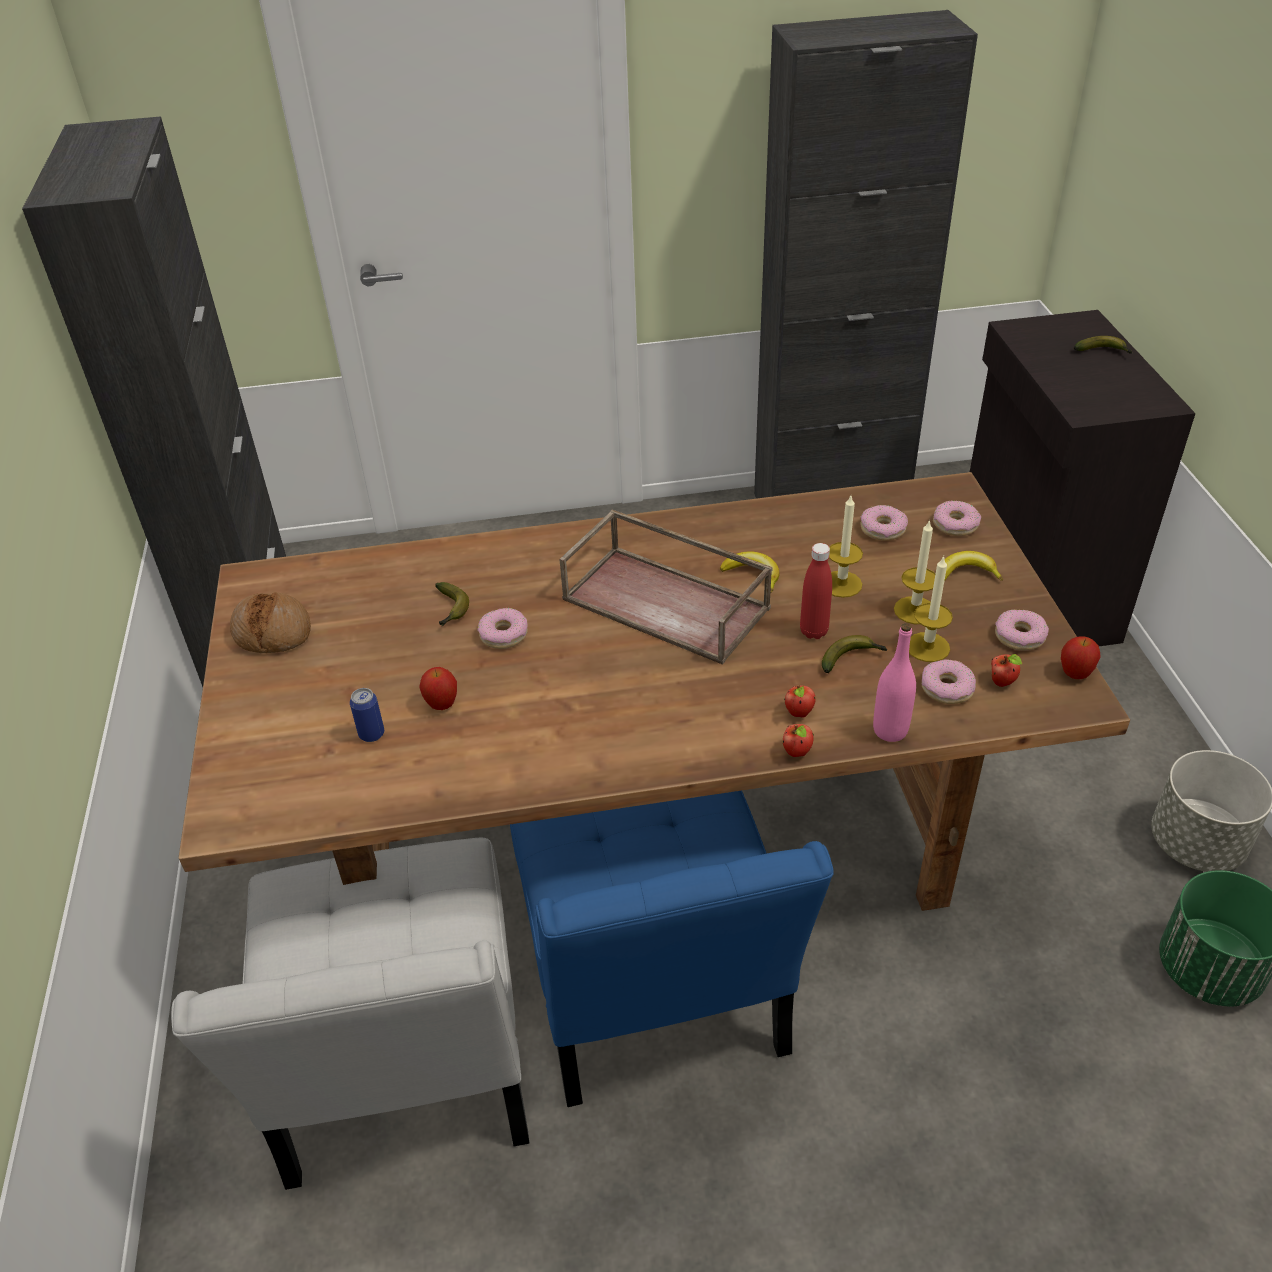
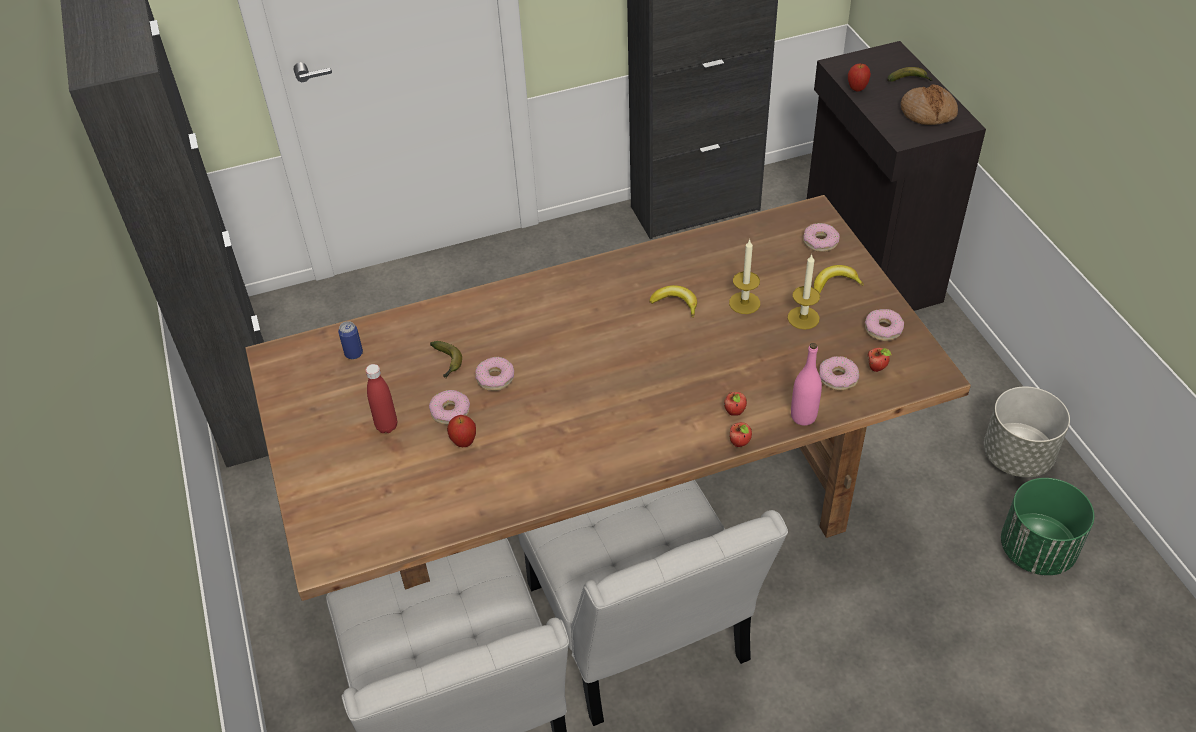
camera: 10 degrees left, 5 degrees up
(273, 632) = (309, 400): bread -> bread (927, 112)
(371, 734) = (416, 473): can -> can (354, 353)
(656, 997) = (641, 634): blue chair -> white chair
(668, 603) = (616, 335): brown tray -> none
(813, 631) = (731, 345): red bottle -> red bottle (386, 426)
(852, 658) = (764, 363): banana -> none
(883, 529) = (766, 252): donut -> donut (450, 411)
(927, 647) = (818, 347): candle -> none
(1075, 674) = (927, 354): apple -> apple (857, 89)

